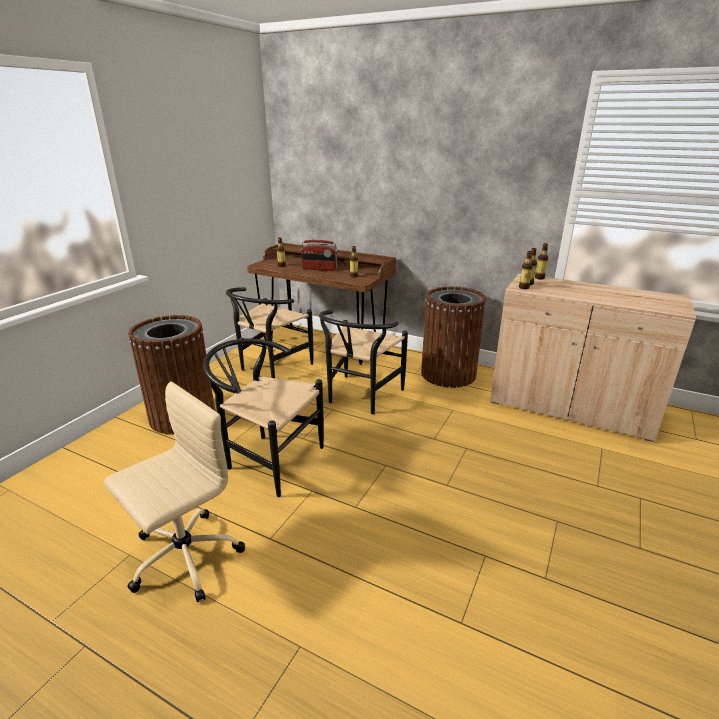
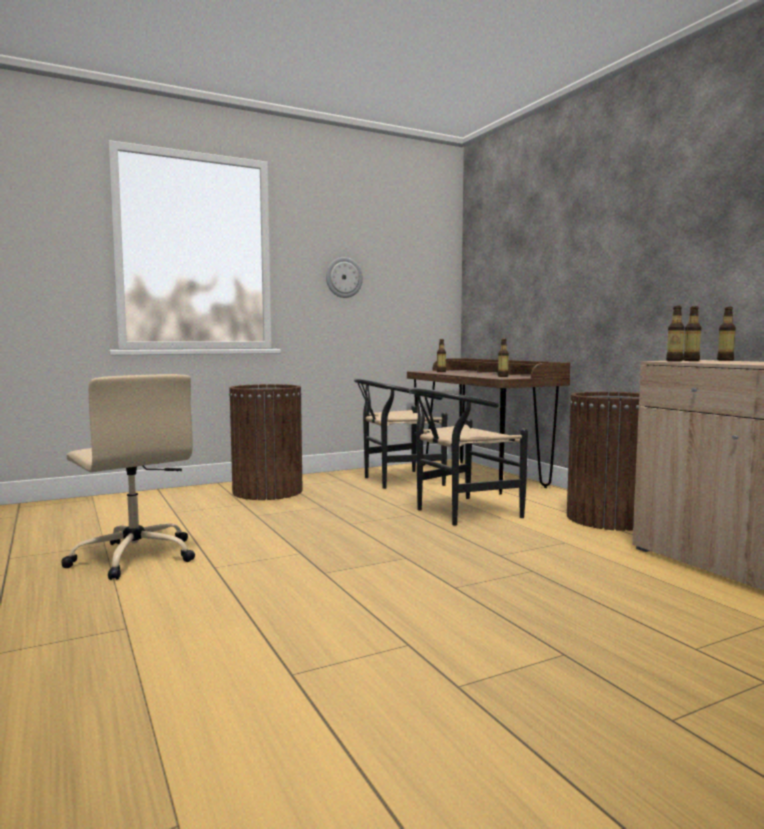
camera: 35 degrees right, 20 degrees down
(183, 557) = (134, 557): beige office chair -> beige office chair turned 60 degrees clockwise
(184, 188) = (343, 277): none -> wall clock
(267, 459) = (295, 527): black chair -> none
(319, 269) = (476, 374): radio -> none

